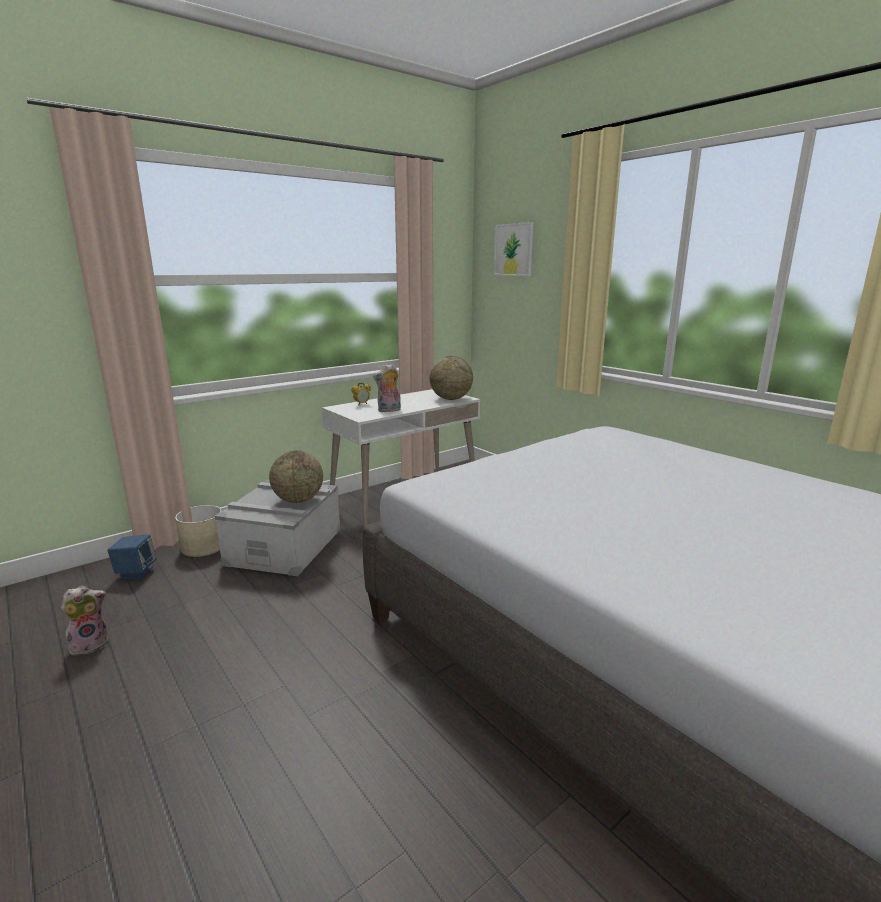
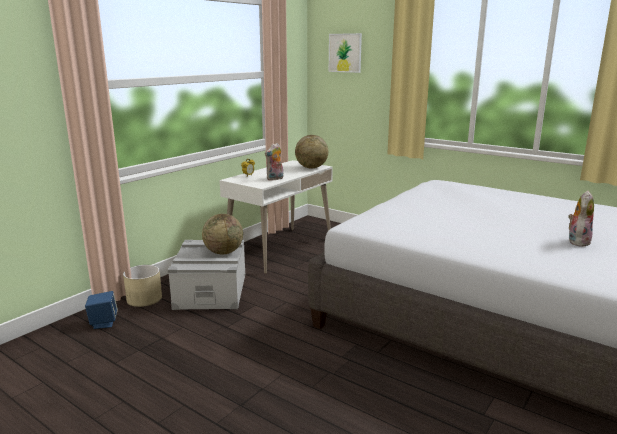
camera: 15 degrees left, 0 degrees up
(90, 644) = (113, 373): plush toy -> plush toy (577, 241)

